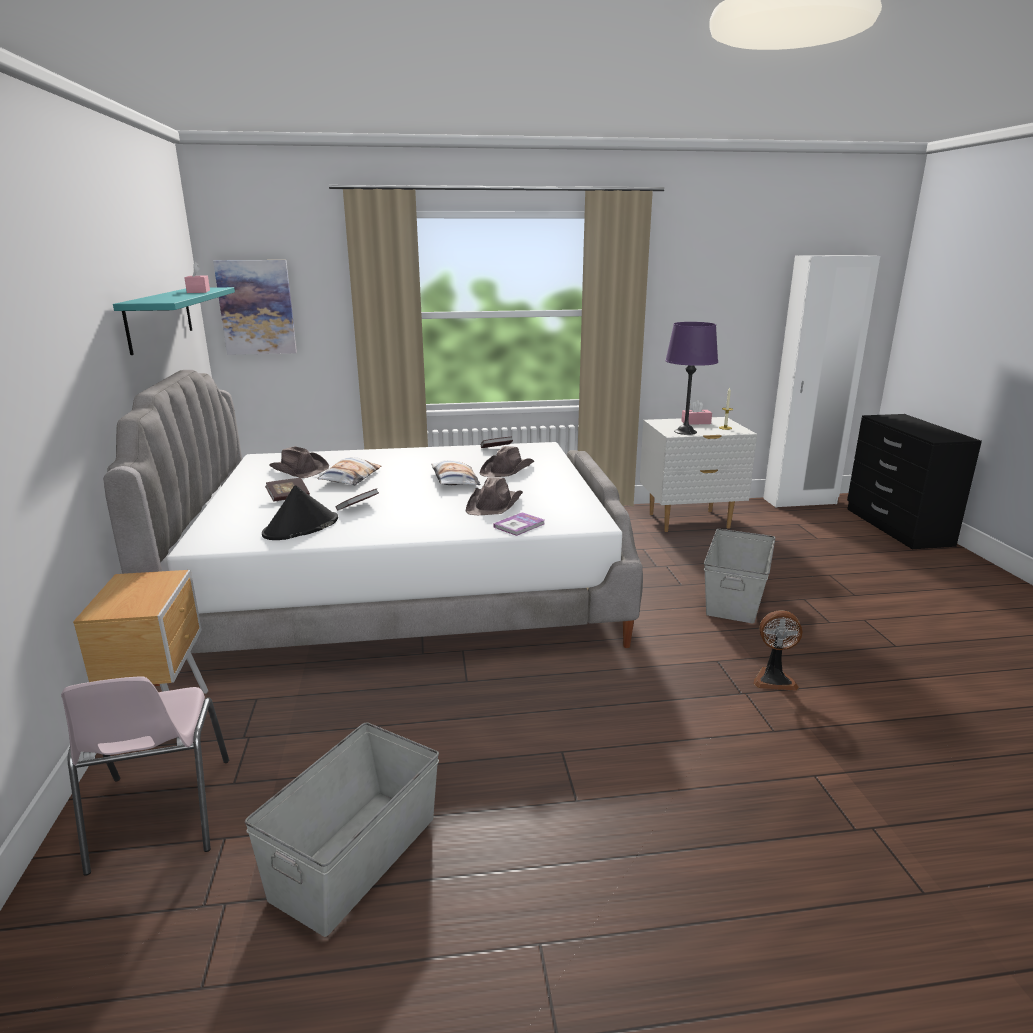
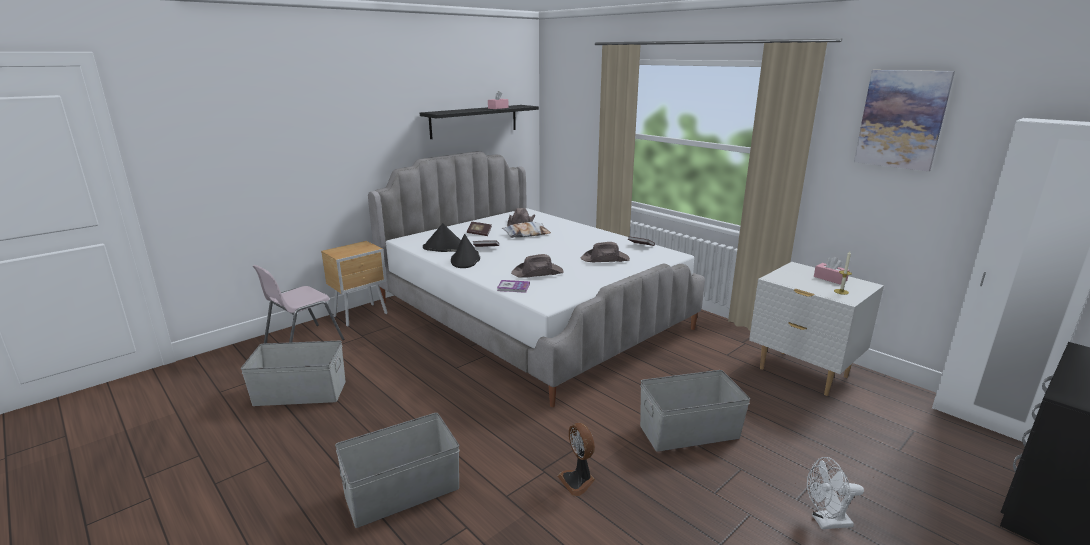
camera: 55 degrees right, 0 degrees up
(160, 318) = (474, 121): turquoise shelf -> black shelf
(256, 307) = (561, 119): picture -> picture (901, 119)
(376, 527) = (465, 260): none -> black hat
(454, 480) = (562, 253): pillow -> none
(685, 432) = (790, 281): purple table lamp -> none
(721, 807) = (403, 492): none -> grey storage box
(886, 596) = (826, 522): none -> white fan

